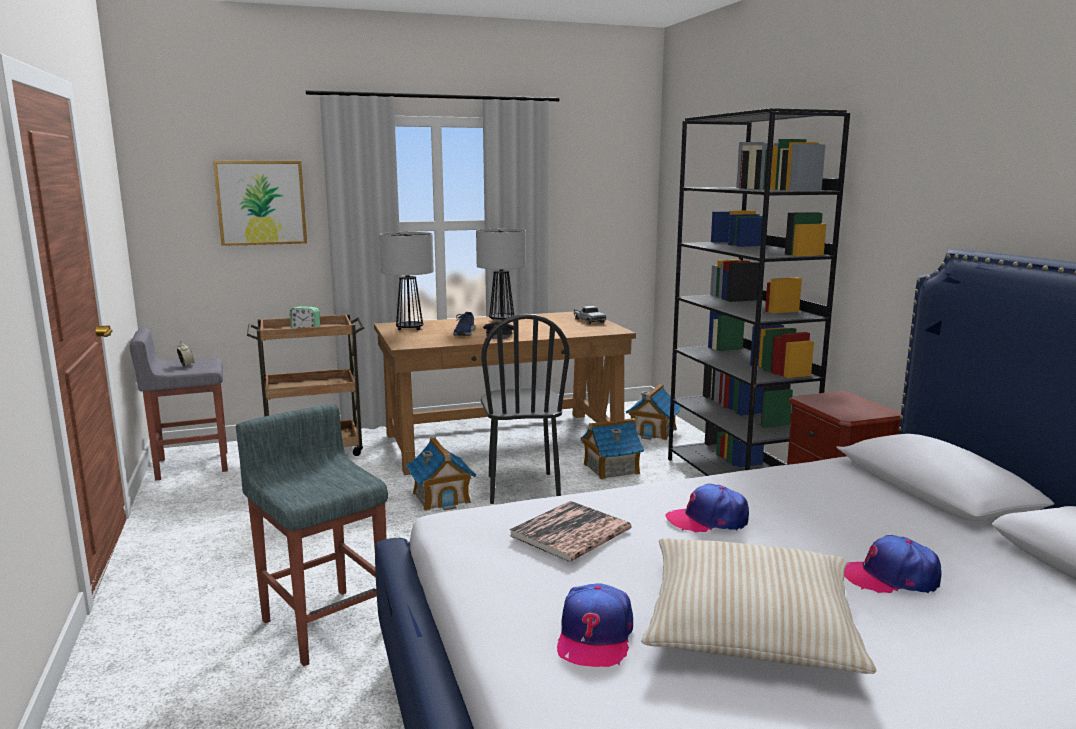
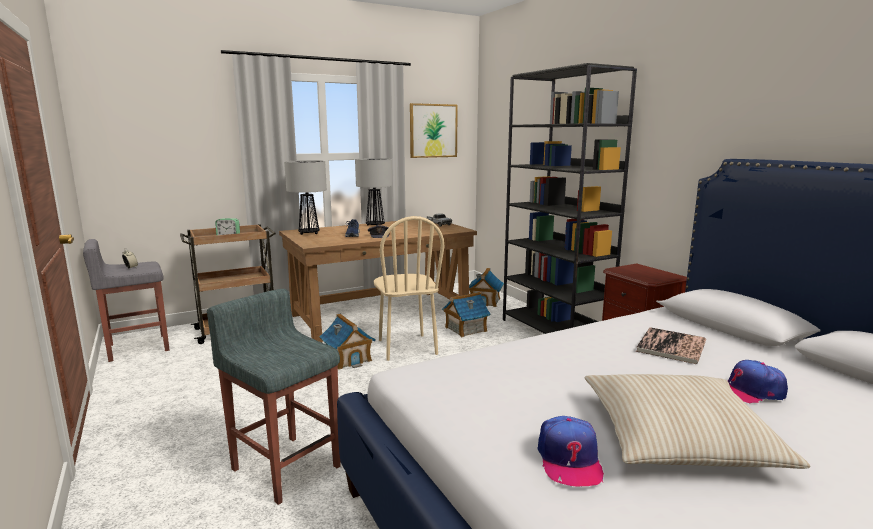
camera: 10 degrees left, 0 degrees up
(261, 203) = (186, 138): picture -> picture (433, 131)
(522, 488) = (406, 347): black chair -> beige chair
(570, 532) = (504, 376): book -> book (671, 346)
(708, 520) = (597, 359): cap -> none

